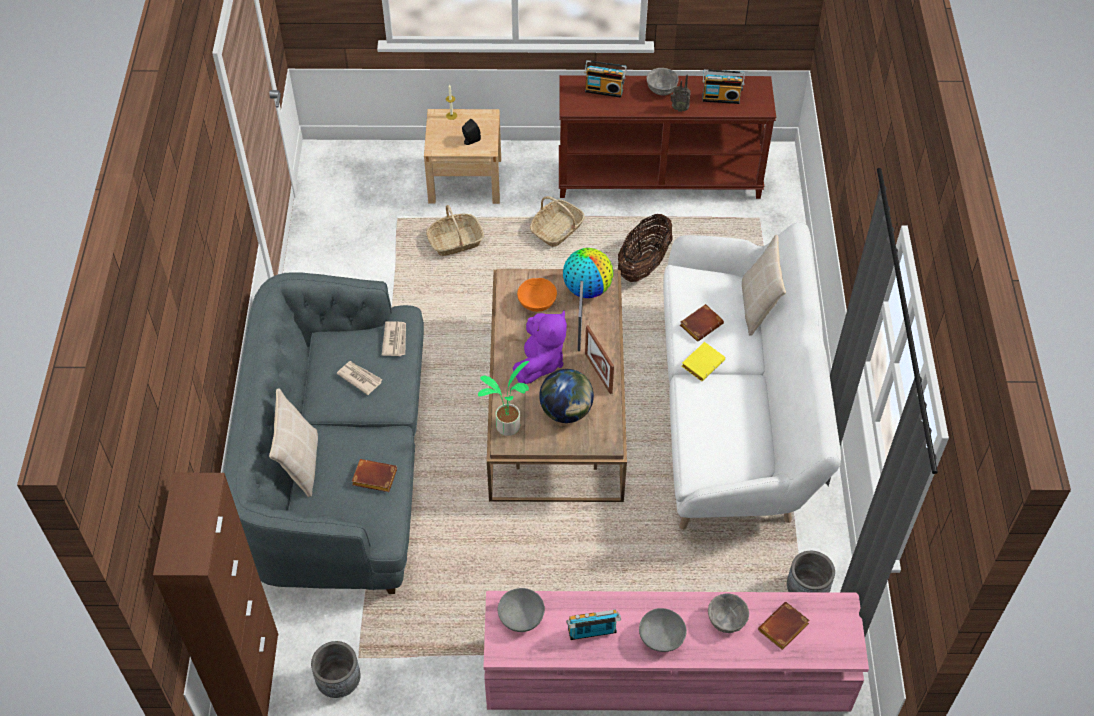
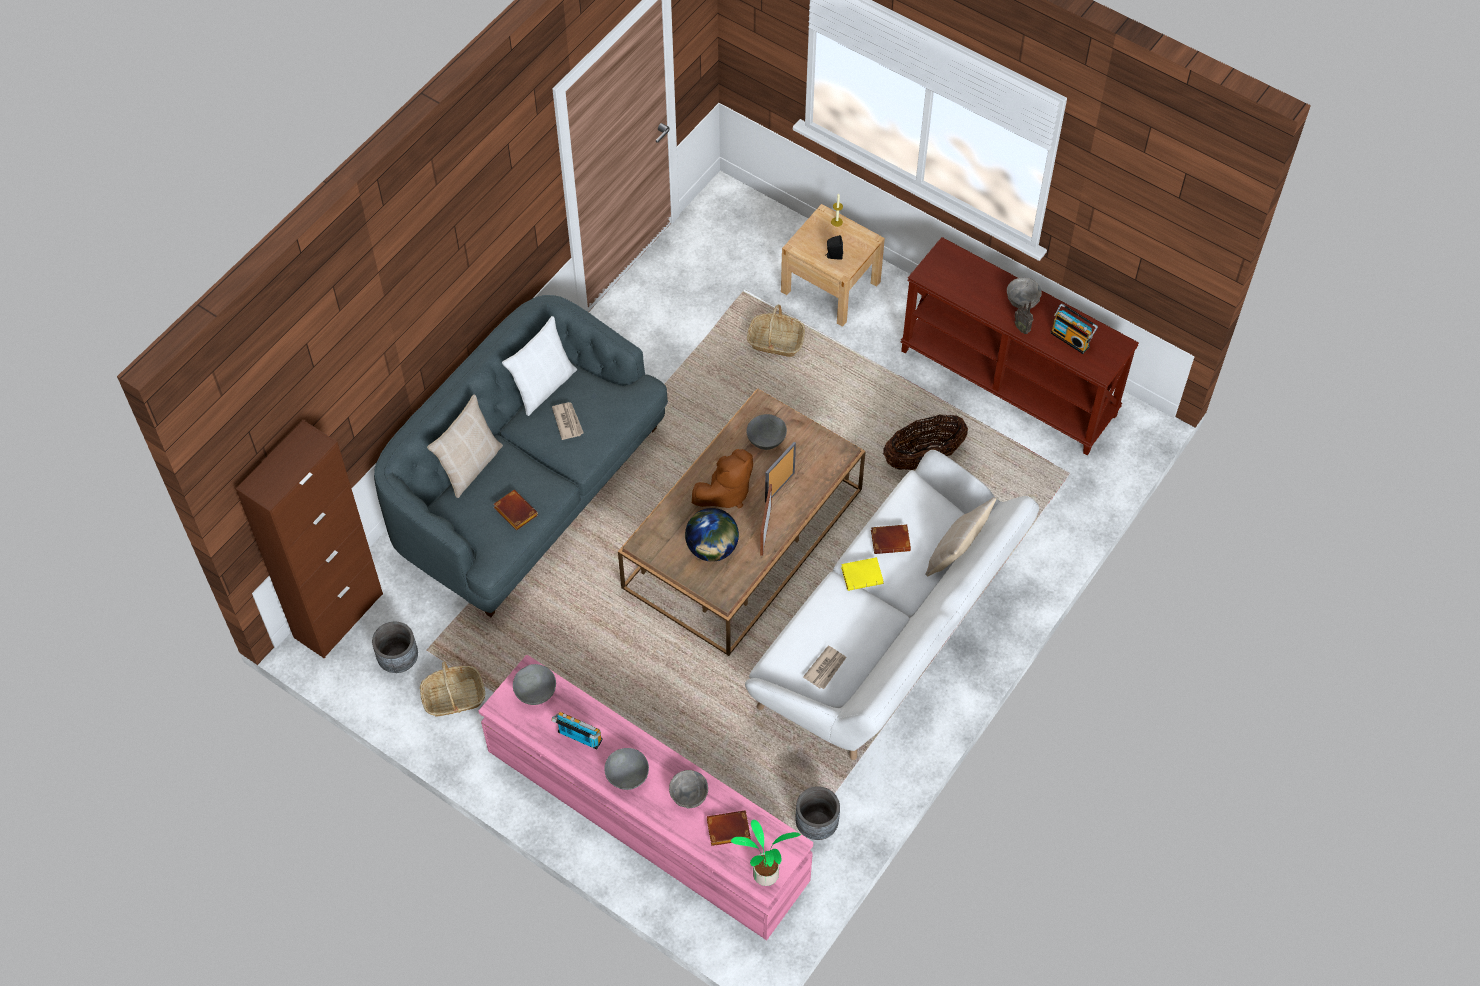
camera: 35 degrees right, 5 degrees up
(313, 362) = (543, 386): none -> white pillow
(395, 340) = (621, 405): newspaper -> newspaper (825, 668)
(507, 428) = (653, 534): potted plant -> potted plant (764, 875)
(537, 303) = (766, 439): orange bowl -> grey bowl
(540, 362) = (725, 493): purple plush toy -> brown plush toy
(557, 229) = (873, 380): basket -> basket (453, 697)
(587, 289) = (819, 451): globe -> none
(604, 90) = (969, 273): radio -> none

